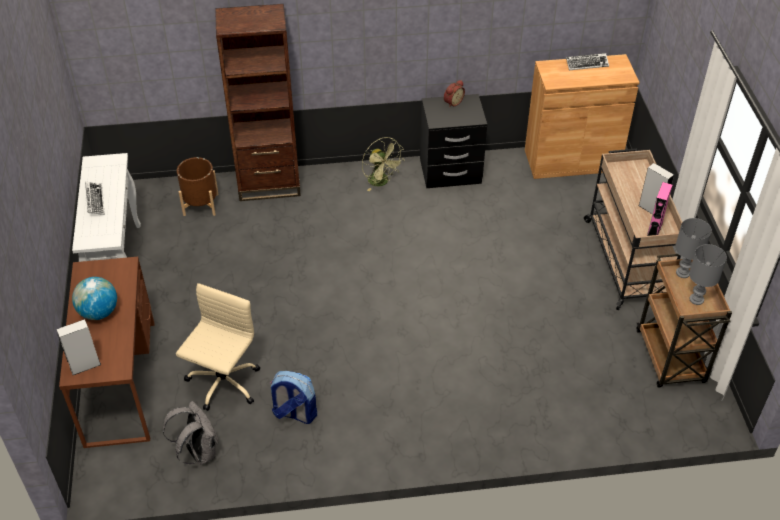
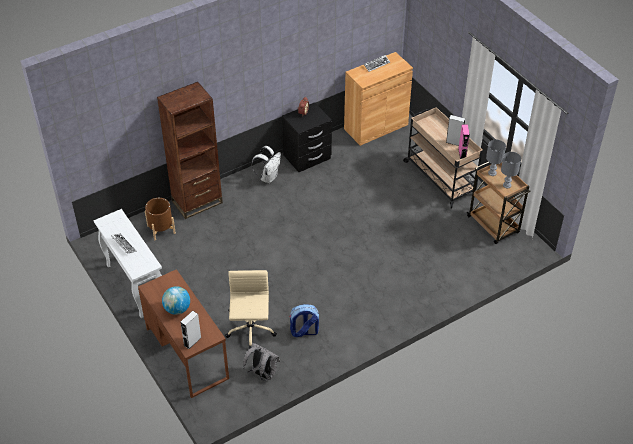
camera: 25 degrees left, 0 degrees up
(381, 182) = (268, 177): green fan -> white backpack

